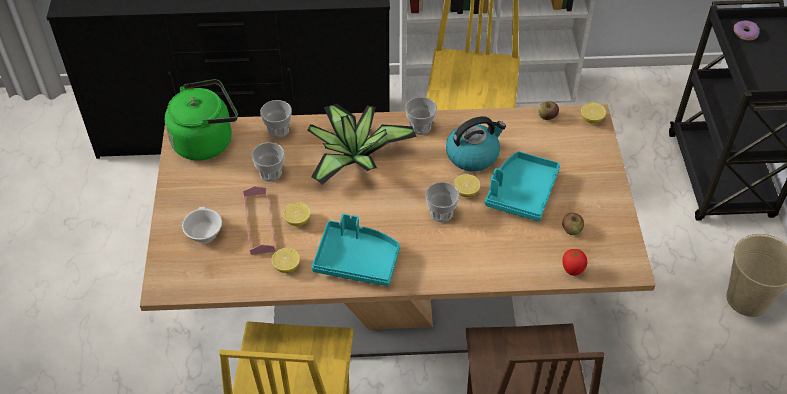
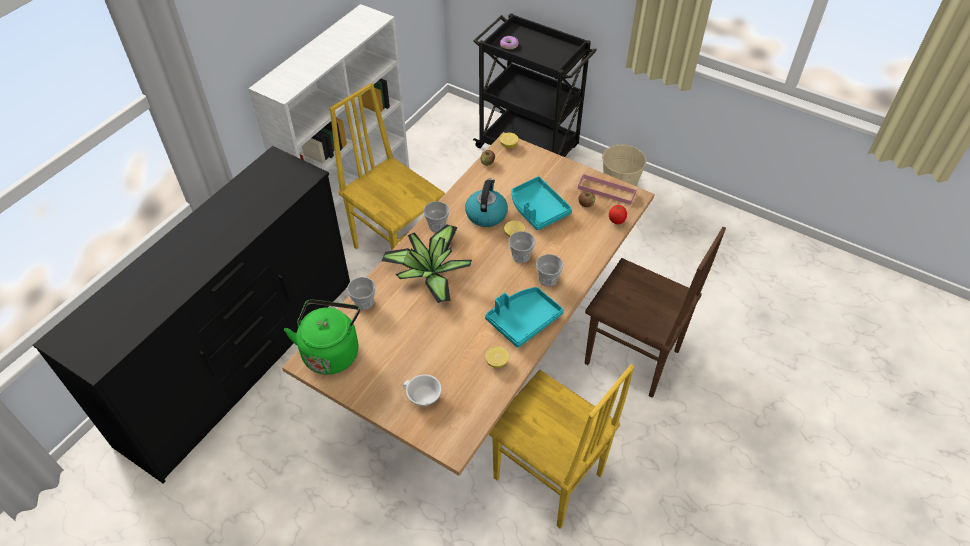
camera: 55 degrees left, 0 degrees up
(259, 223) = (443, 358): pink tray -> pink tray (606, 191)
(270, 173) = (402, 328): cup -> cup (548, 279)
(297, 220) = (460, 335): lemon -> none

